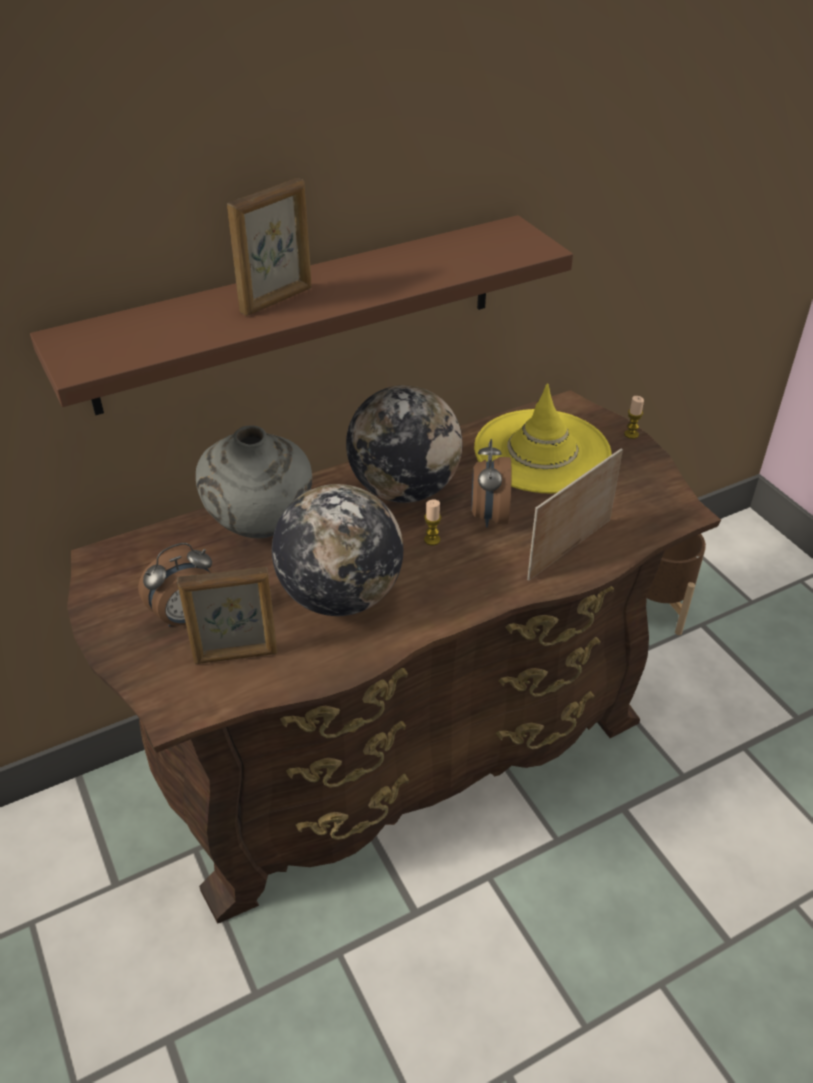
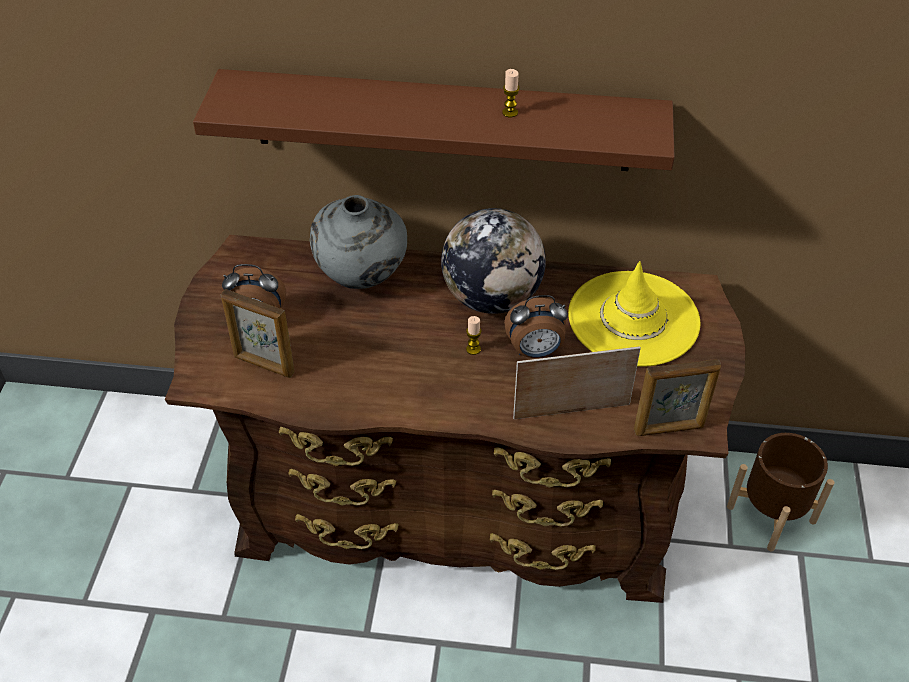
camera: 35 degrees right, 5 degrees up
(277, 300) = (397, 108): picture frame -> picture frame (669, 429)
(340, 596) = (368, 358): globe -> none
(488, 515) = (535, 351): alarm clock -> alarm clock turned 135 degrees counterclockwise
(631, 434) = (728, 340): candle -> candle (510, 112)

